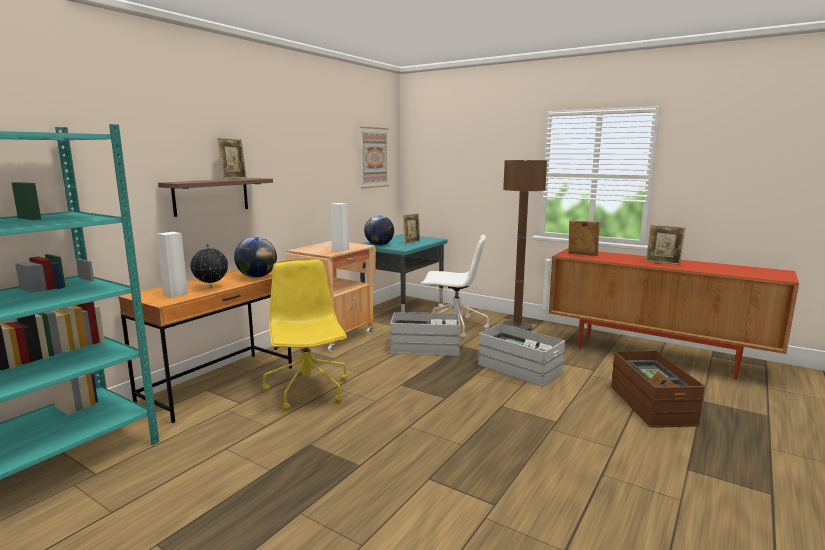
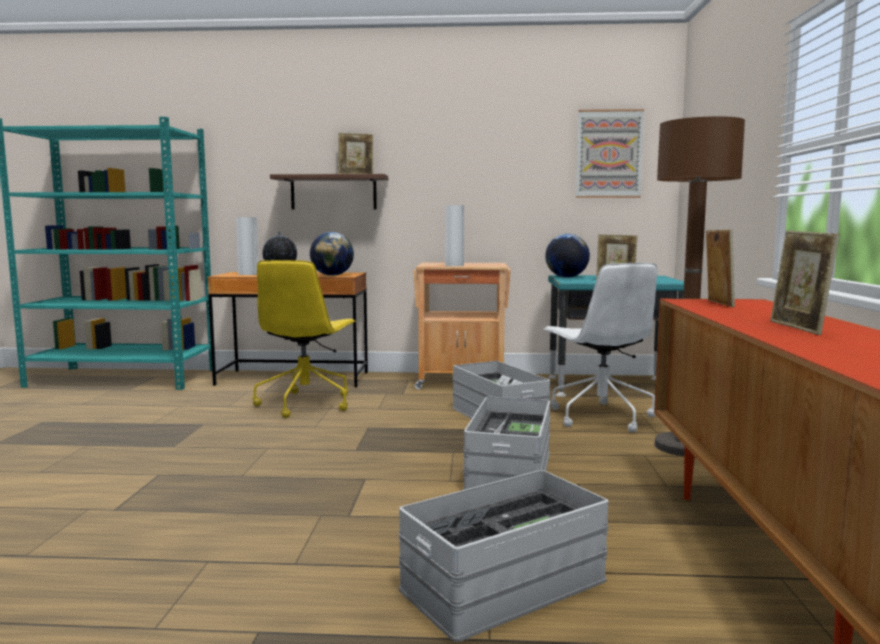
camera: 60 degrees right, 5 degrees down
(308, 393) = (307, 403): yellow office chair -> yellow office chair turned 150 degrees clockwise
(652, 404) = (504, 585): brown storage box -> grey storage box

